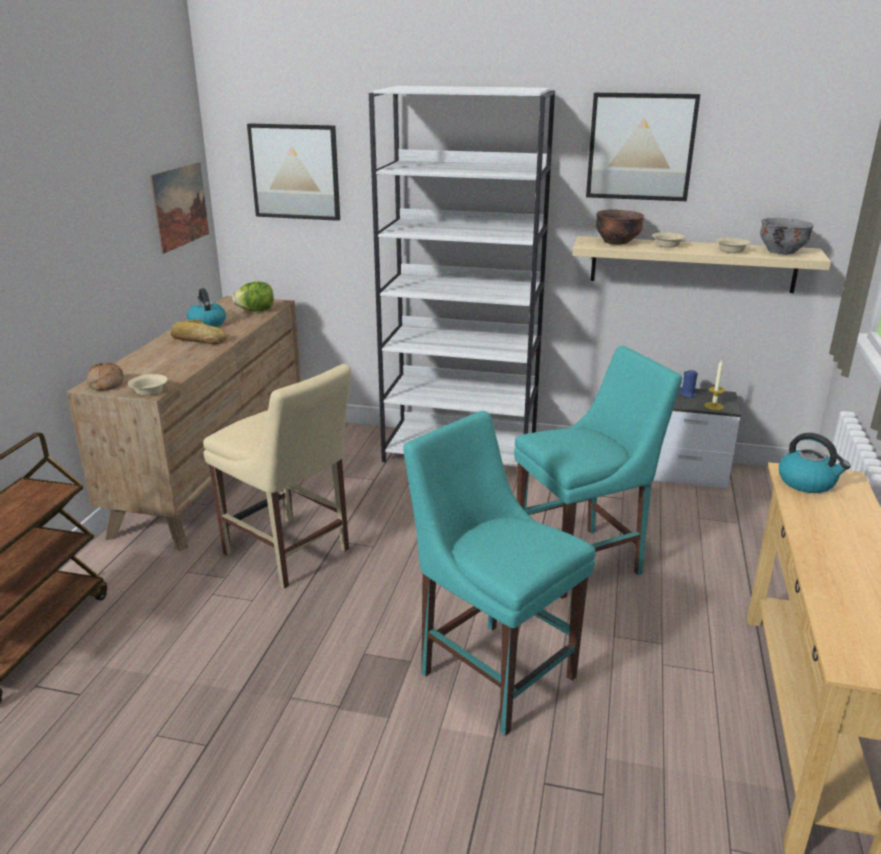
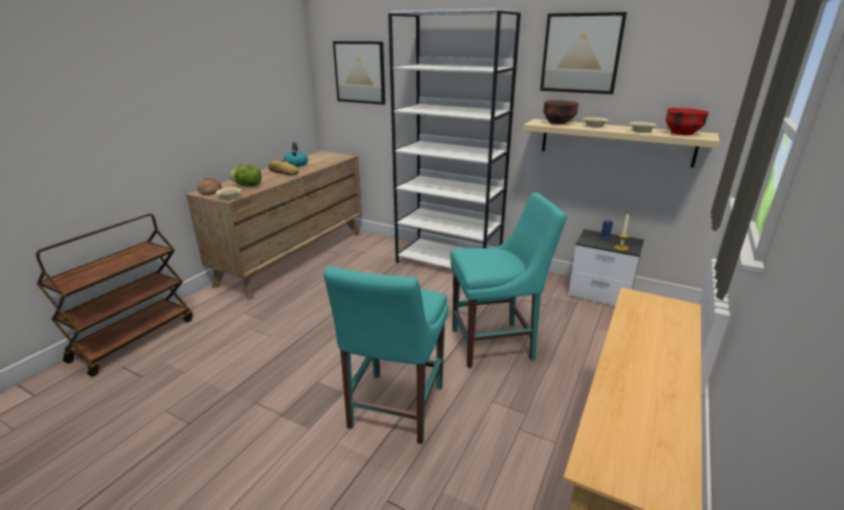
camera: 15 degrees right, 0 degrees up
(180, 206) = (288, 91): picture -> none
(256, 311) = (330, 159): lettuce -> lettuce (248, 186)
(290, 554) = (309, 311): beige chair -> none
(493, 670) = (394, 410): turquoise chair -> turquoise chair turned 135 degrees counterclockwise
(781, 252) = (681, 133): grey bowl -> red bowl
(807, 482) = (645, 306): kettle -> none

